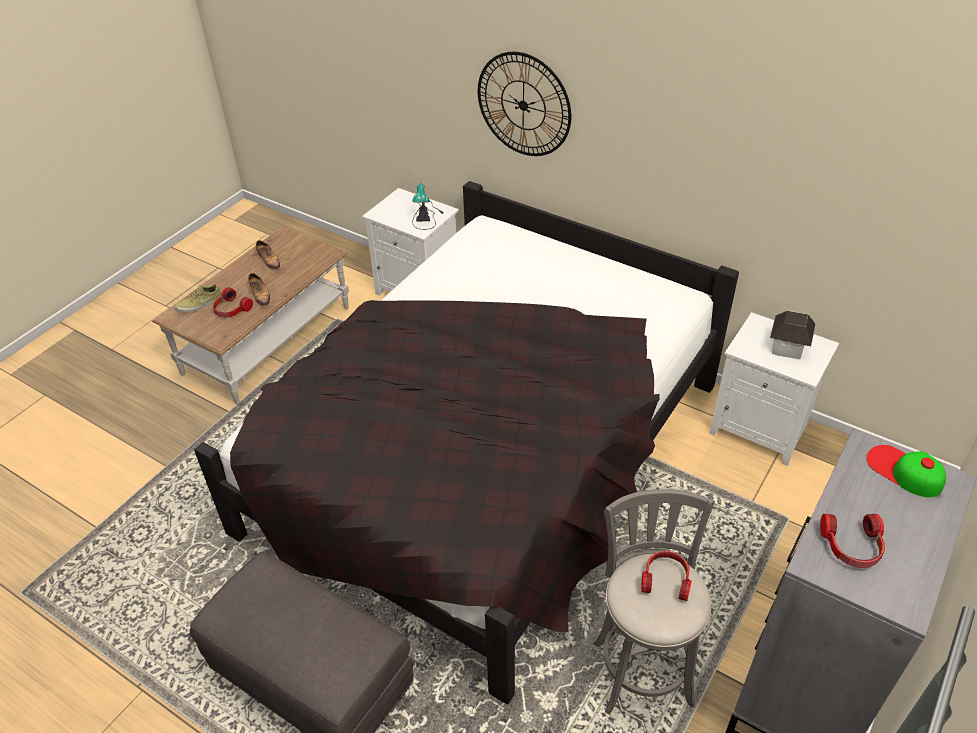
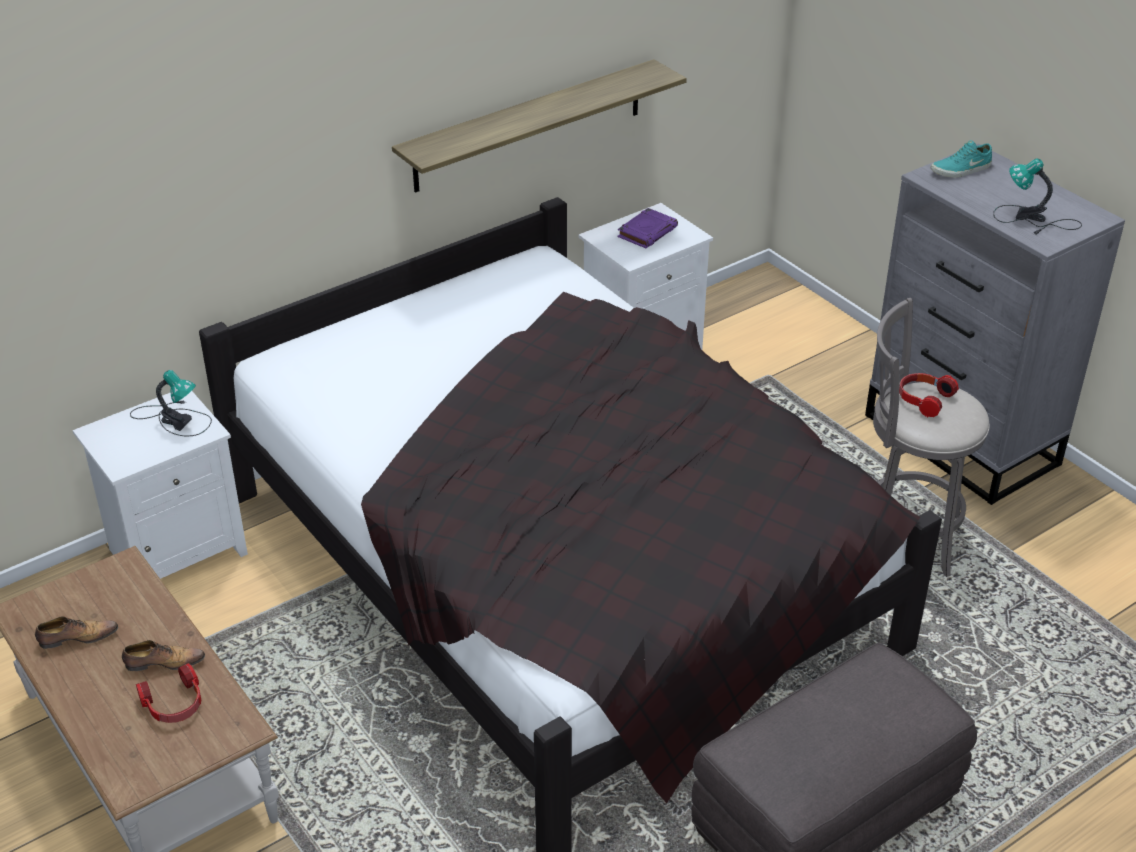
camera: 70 degrees left, 5 degrees down
(199, 304) = (125, 744): beige shoe -> none
(523, 105) = (261, 168): wall clock -> none
(730, 202) = (529, 126): none -> shelf
(788, 347) = (647, 232): toy house -> purple book
(852, 547) = (1033, 219): headphones -> table lamp
(904, 471) = (961, 170): cap -> turquoise shoe

